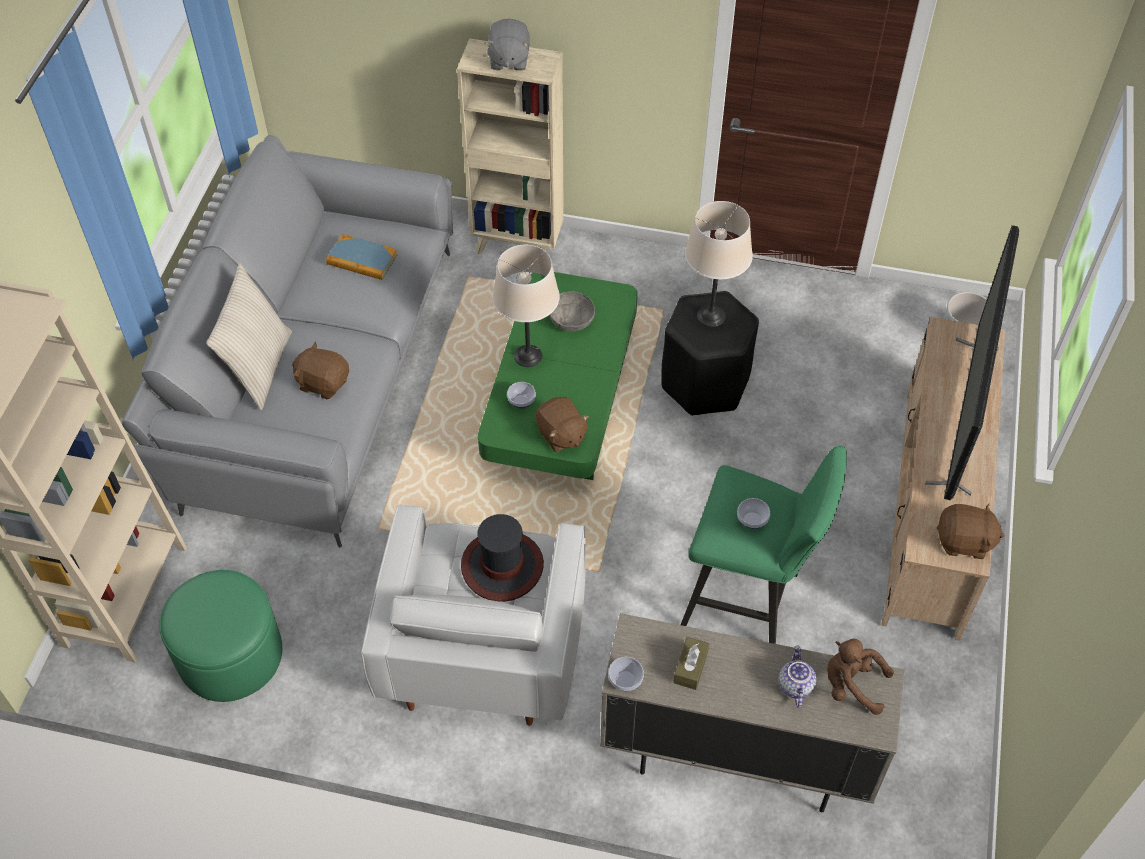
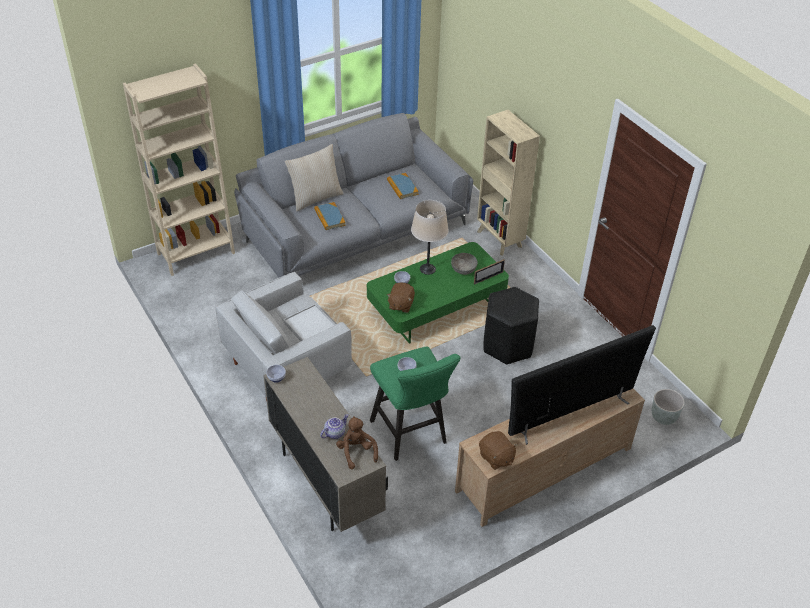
camera: 45 degrees right, 10 degrees down
(230, 655) = (202, 297): green ottoman -> none
(323, 382) = (329, 217): brown plush toy -> book
(502, 566) = (309, 326): hat -> white tray
(508, 59) = (512, 125): grey plush toy -> none
(615, 308) = (488, 277): none -> picture frame
(690, 667) = (305, 394): brown tissue box -> none
(711, 316) = (516, 302): beige table lamp -> none

